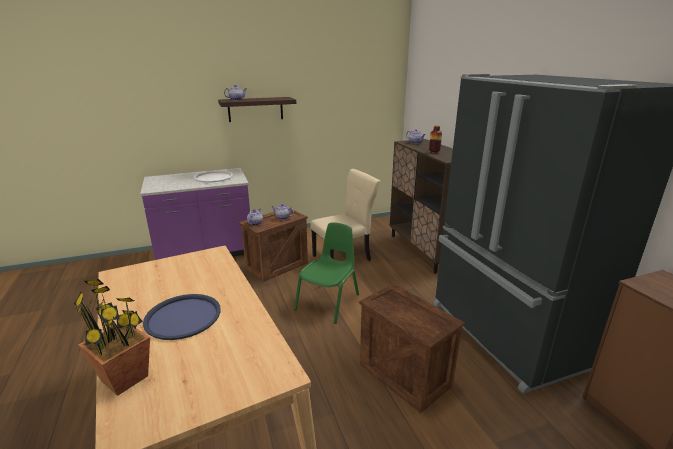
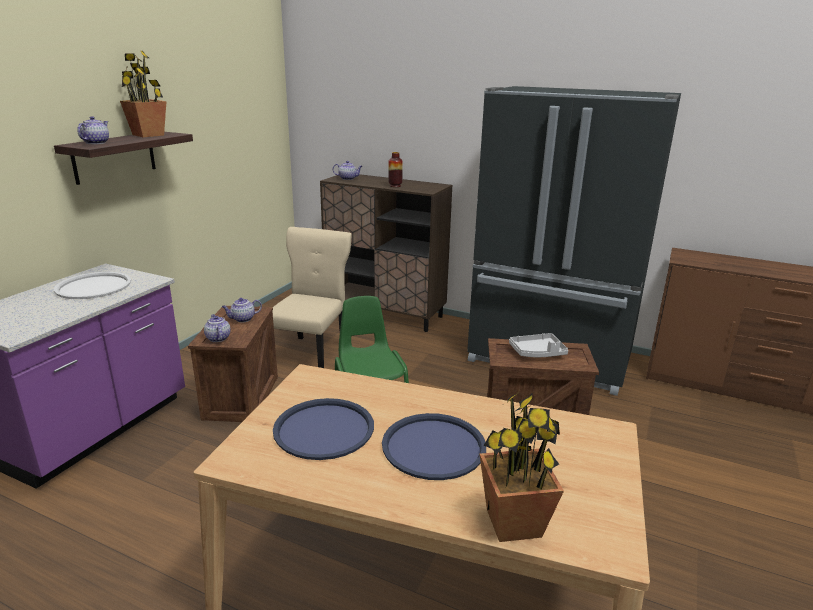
camera: 45 degrees left, 0 degrees up
(166, 281) = (324, 429): none -> blue tray
(273, 98) = (148, 135): none -> potted plant
(409, 309) = (537, 352): none -> grey tray

